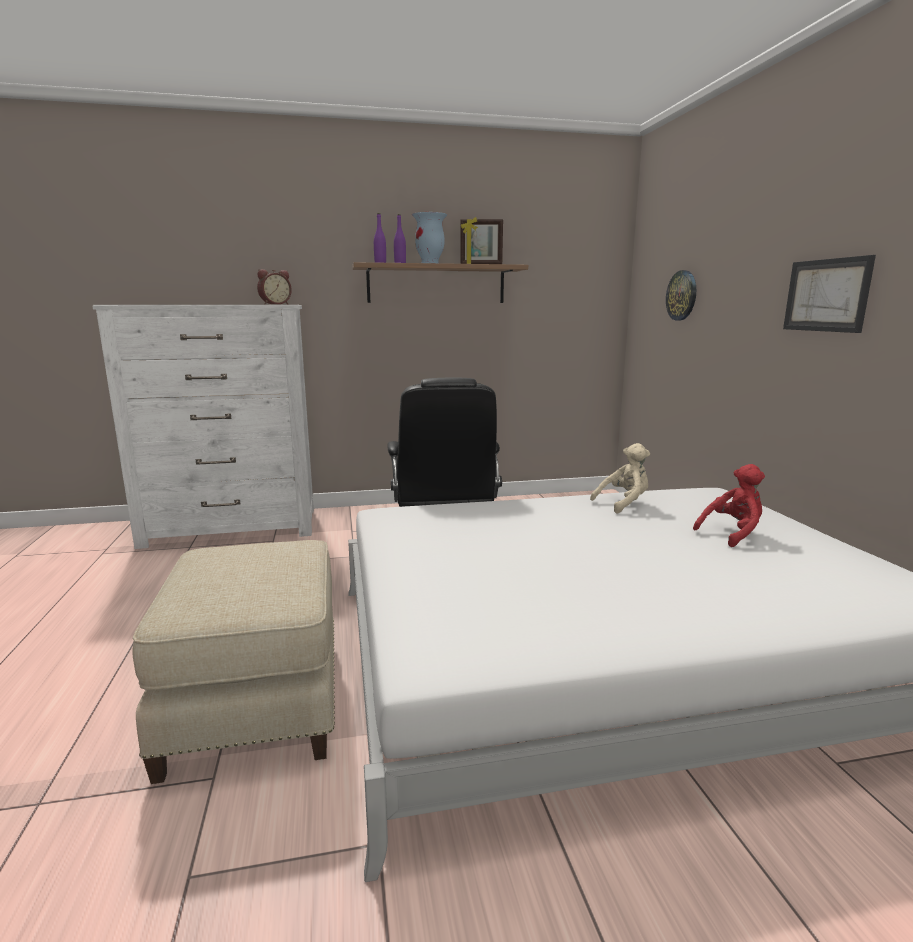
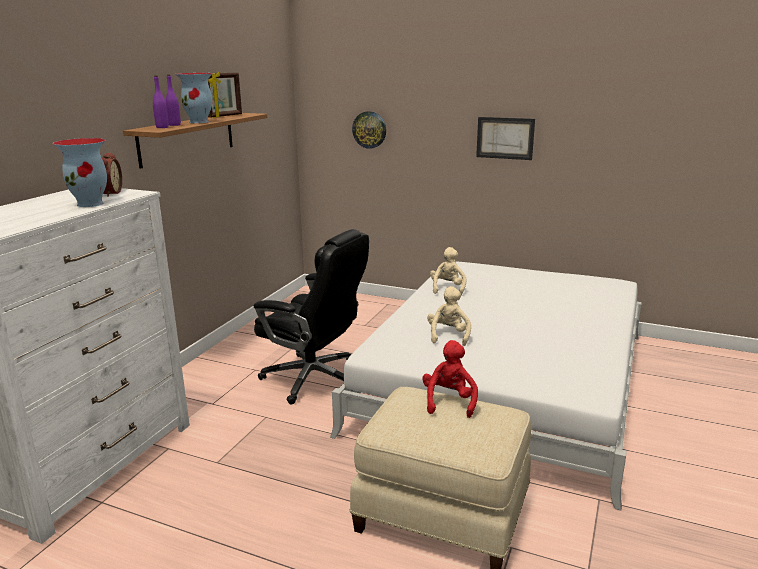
camera: 55 degrees left, 5 degrees up
(236, 304) = (91, 204): none -> vase
(487, 533) = (448, 335): none -> beige plush toy
(732, 533) = (520, 285): red plush toy -> red plush toy (449, 401)

